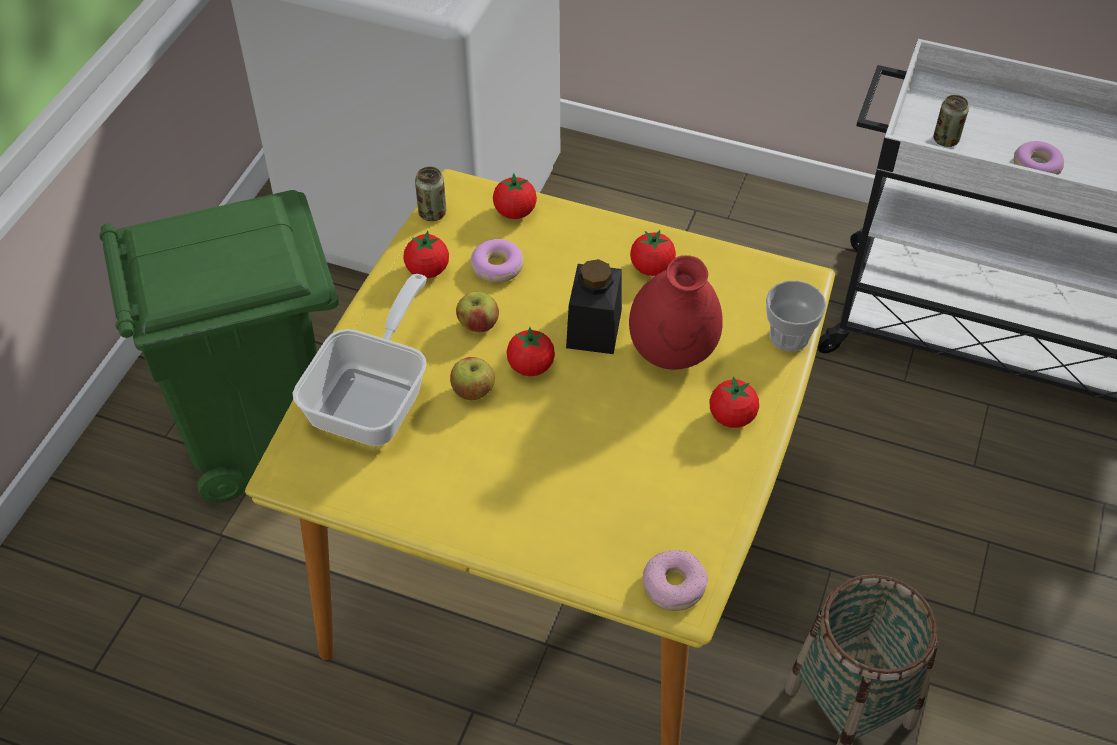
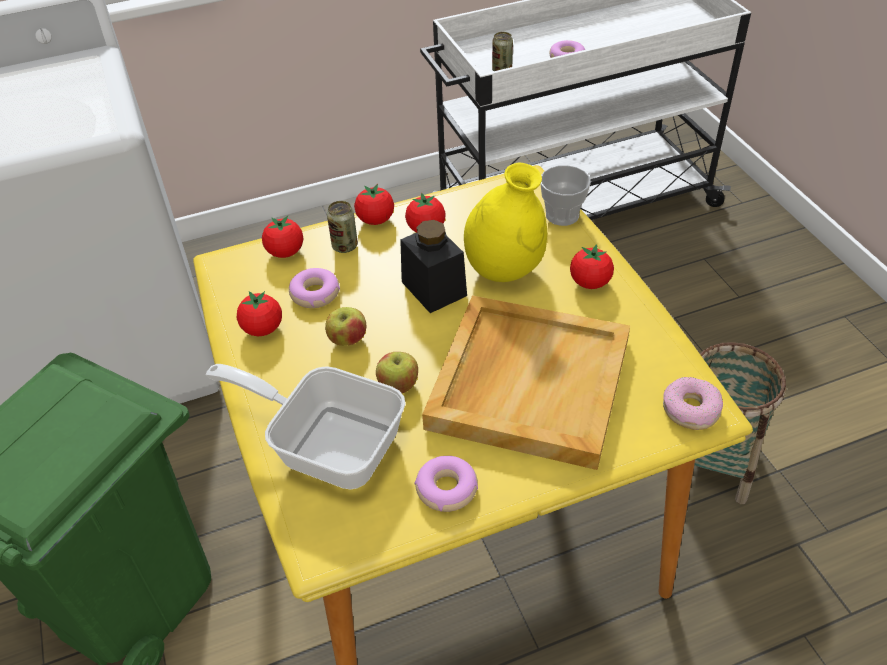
camera: 40 degrees left, 5 degrees down
(375, 397) = (327, 443): frying pan -> frying pan turned 45 degrees counterclockwise
(416, 497) = (446, 488): none -> donut
(432, 213) = (220, 289): can -> can (345, 246)
(531, 366) = (420, 341): tomato -> tomato (375, 220)
(572, 463) = (528, 382): none -> beige tray
(672, 353) = (504, 270): red vase -> yellow vase

